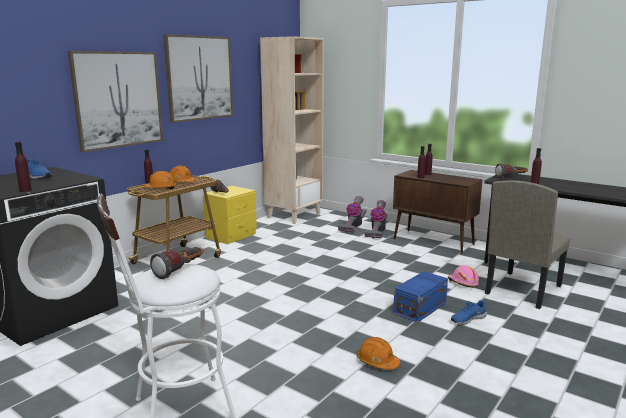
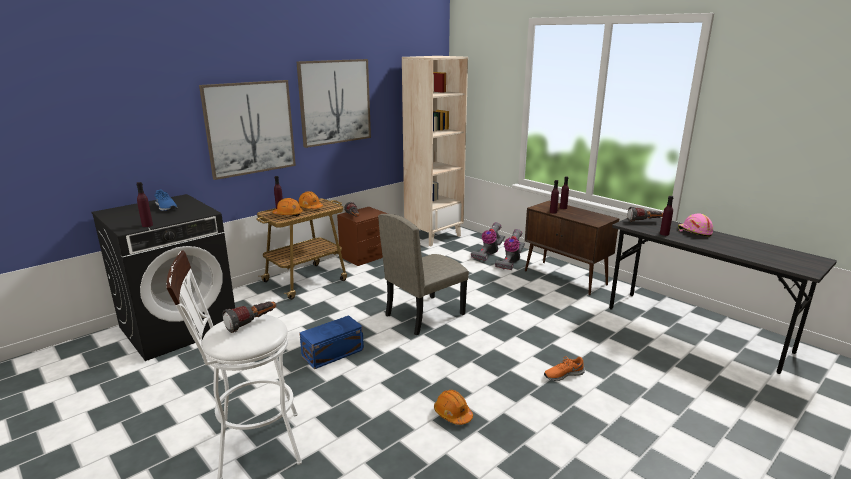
camera: 10 degrees right, 5 degrees up
(231, 236) = (364, 256): yellow nightstand -> brown nightstand
(421, 308) = (520, 357): blue storage box -> blue storage box (334, 353)
(462, 283) = (575, 331): pink hard hat -> pink hard hat (694, 232)
(467, 319) = (563, 374): blue shoe -> orange shoe
(522, 289) = (637, 345): beige chair -> beige chair (424, 314)

